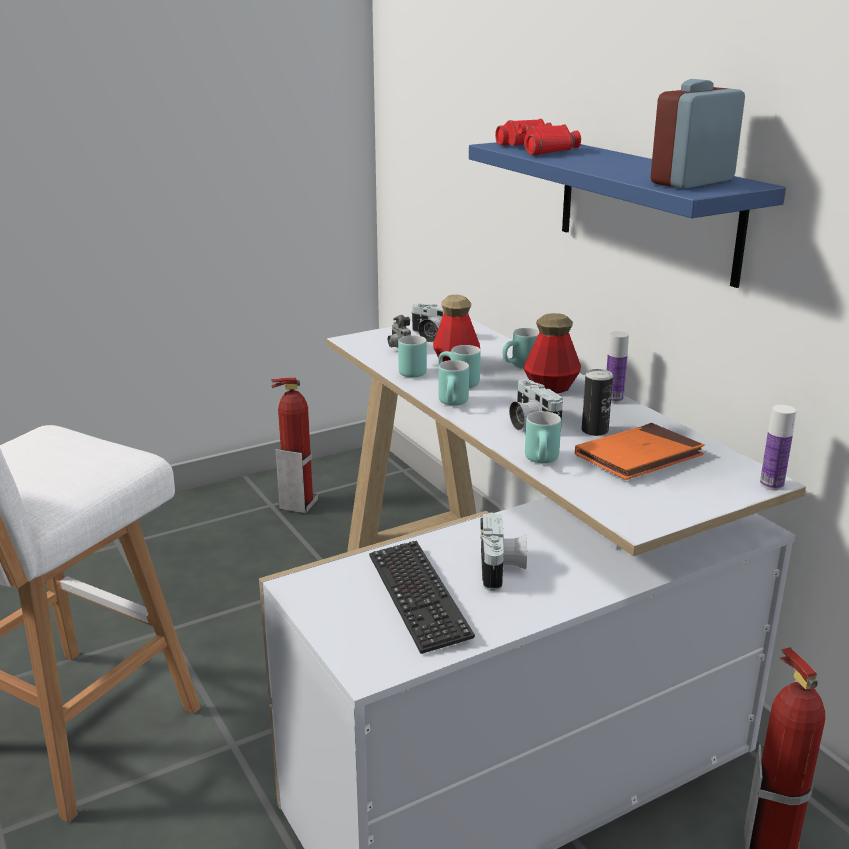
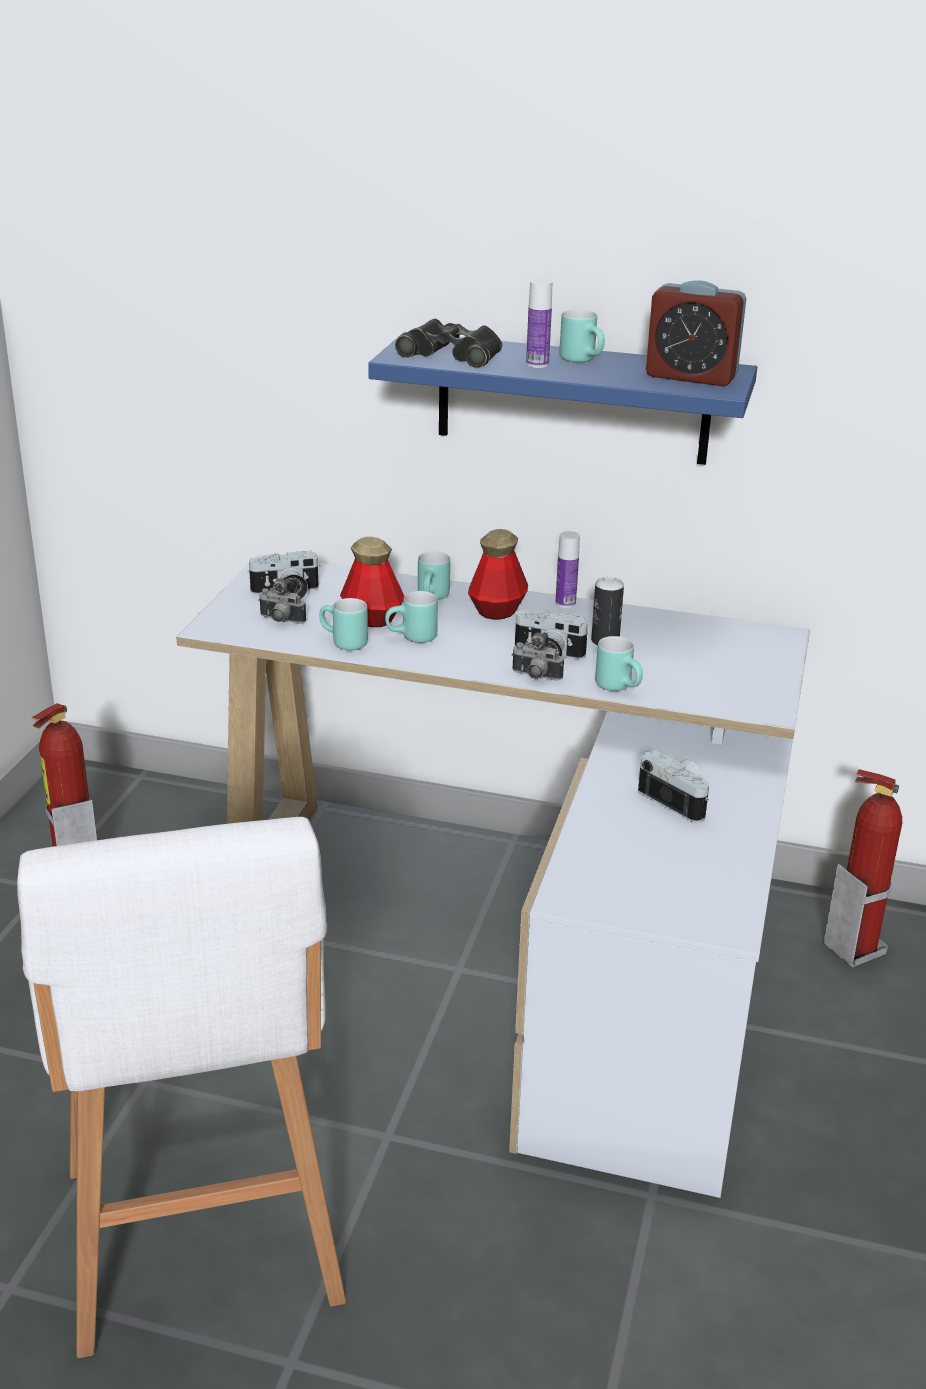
camera: 45 degrees left, 5 degrees up
(418, 597) = (664, 855): keyboard -> none
(454, 404) = (451, 662): turquoise mug -> turquoise mug (584, 360)
(493, 432) = (535, 677): none -> camera
(537, 149) = (452, 355): red binoculars -> black binoculars
(638, 457) = (675, 652): orange book -> none
(692, 182) = (691, 377): alarm clock -> alarm clock turned 75 degrees counterclockwise
(771, 485) = (791, 637): bottle -> bottle (537, 364)

